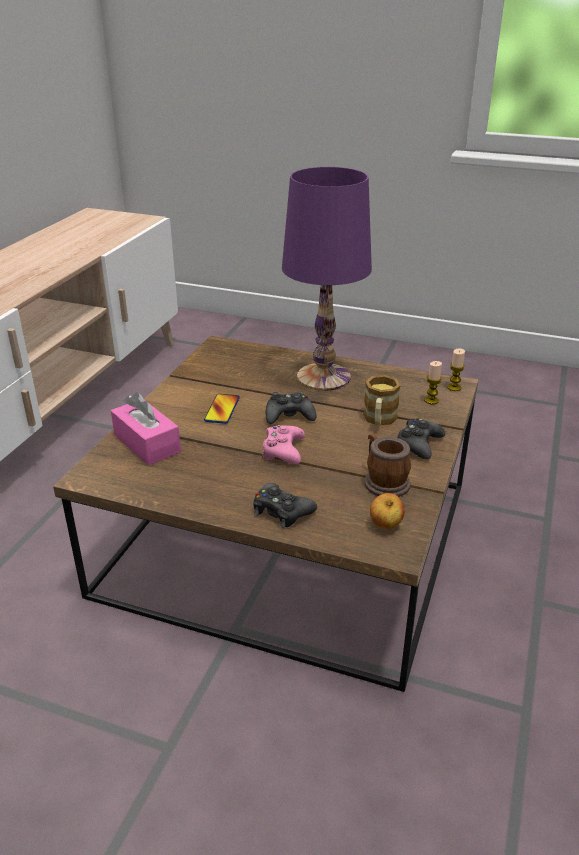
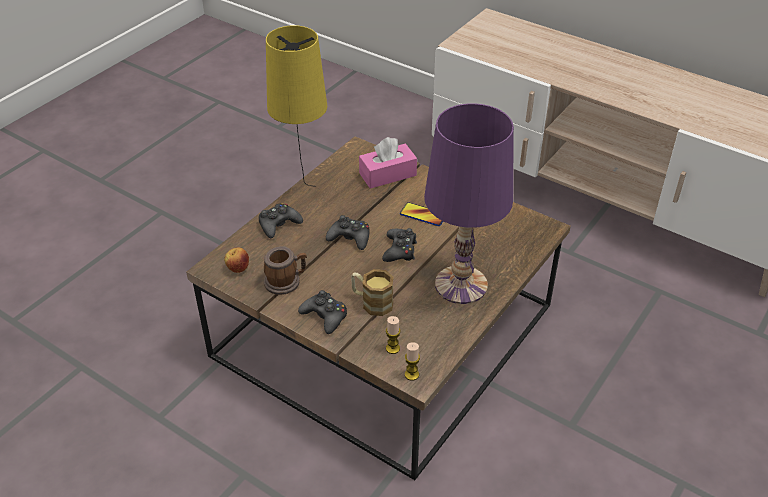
camera: 105 degrees right, 10 degrees up
(203, 504) = (303, 192): none -> yellow table lamp
(283, 450) = (350, 238): pink game controller -> black game controller

